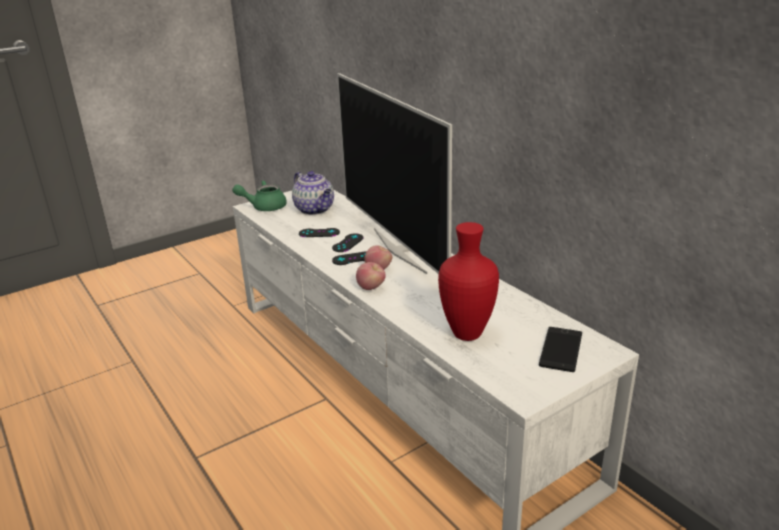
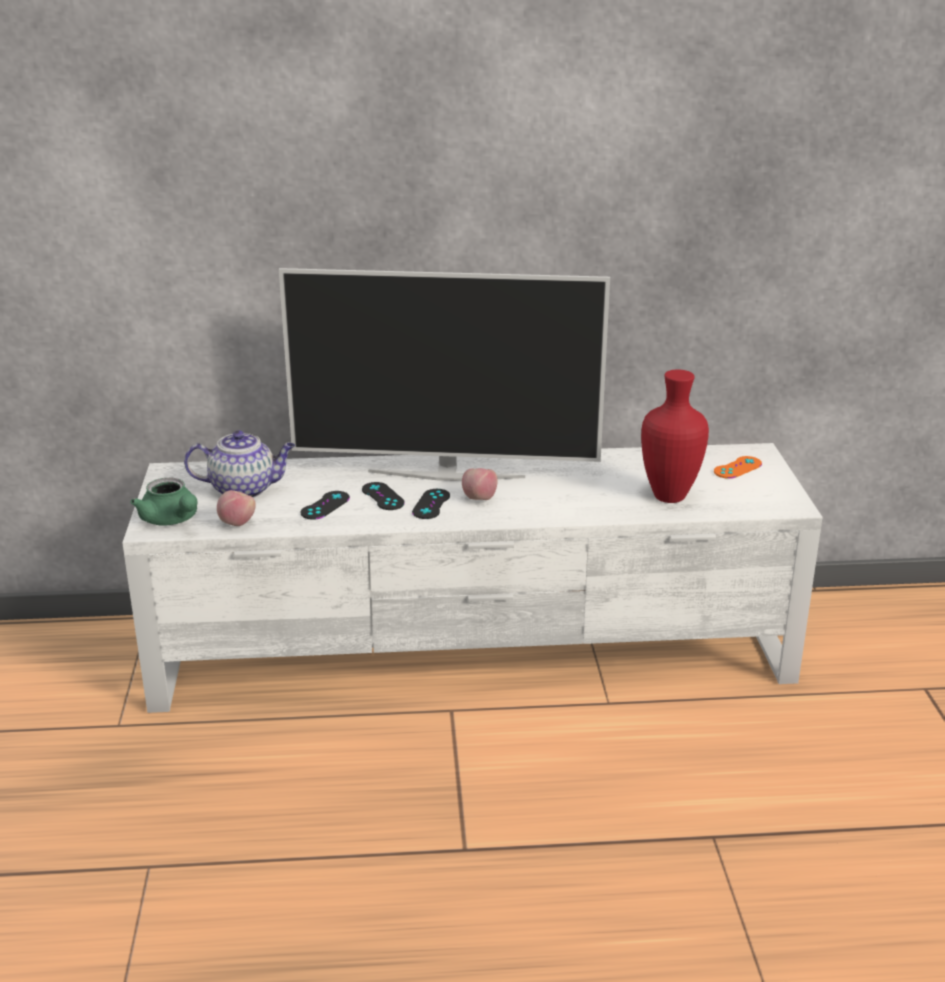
camera: 60 degrees left, 0 degrees up
(264, 207) = (172, 520): green teapot -> green teapot turned 60 degrees counterclockwise
(371, 288) = (518, 514): apple -> apple (237, 523)
(561, 349) = (737, 468): phone -> orange game controller

